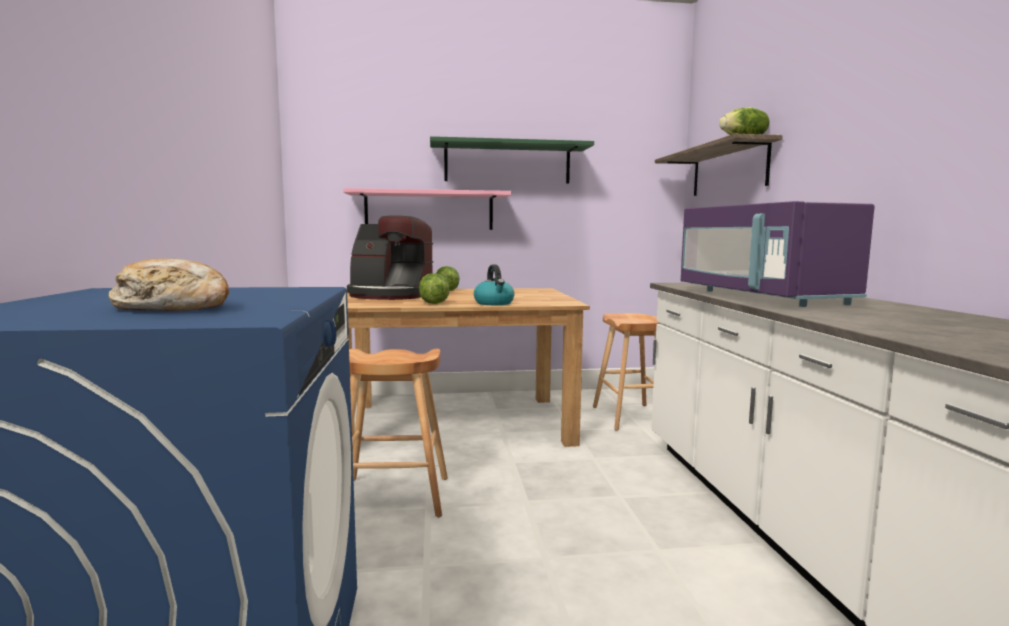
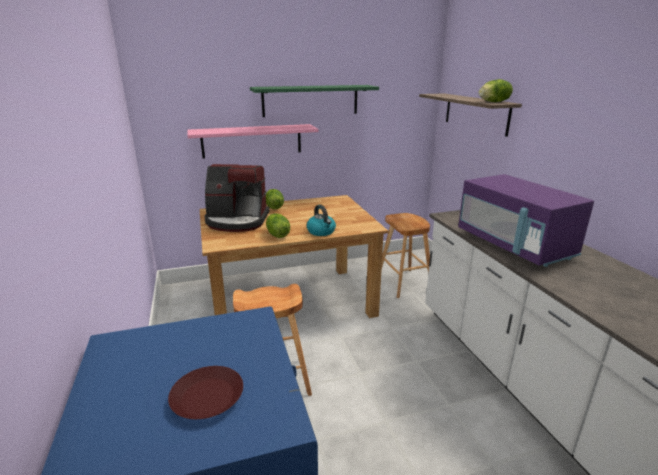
camera: 10 degrees left, 15 degrees up
(174, 308) = (208, 397): bread -> brown plate

